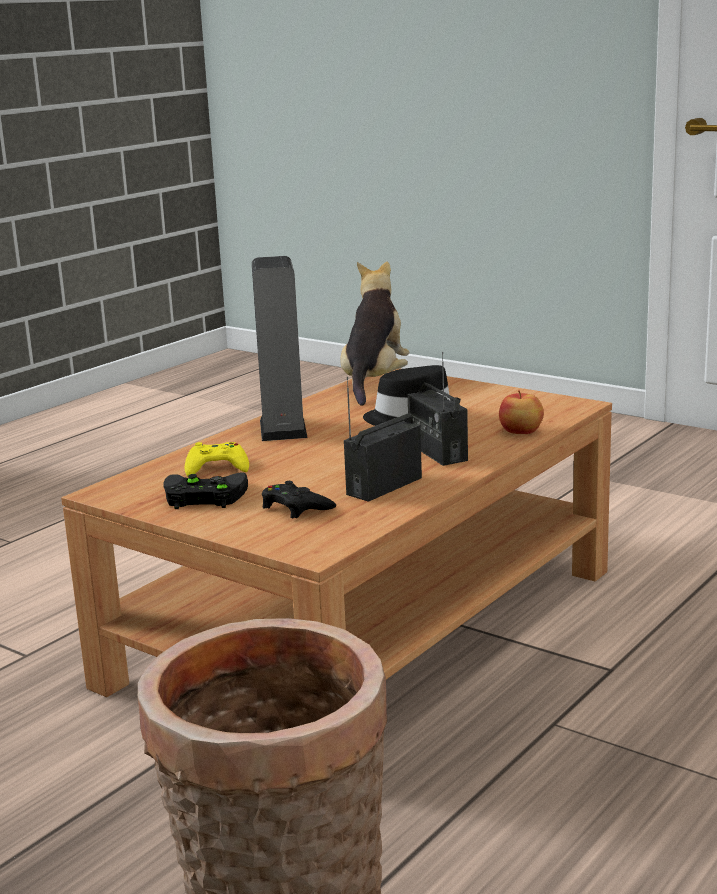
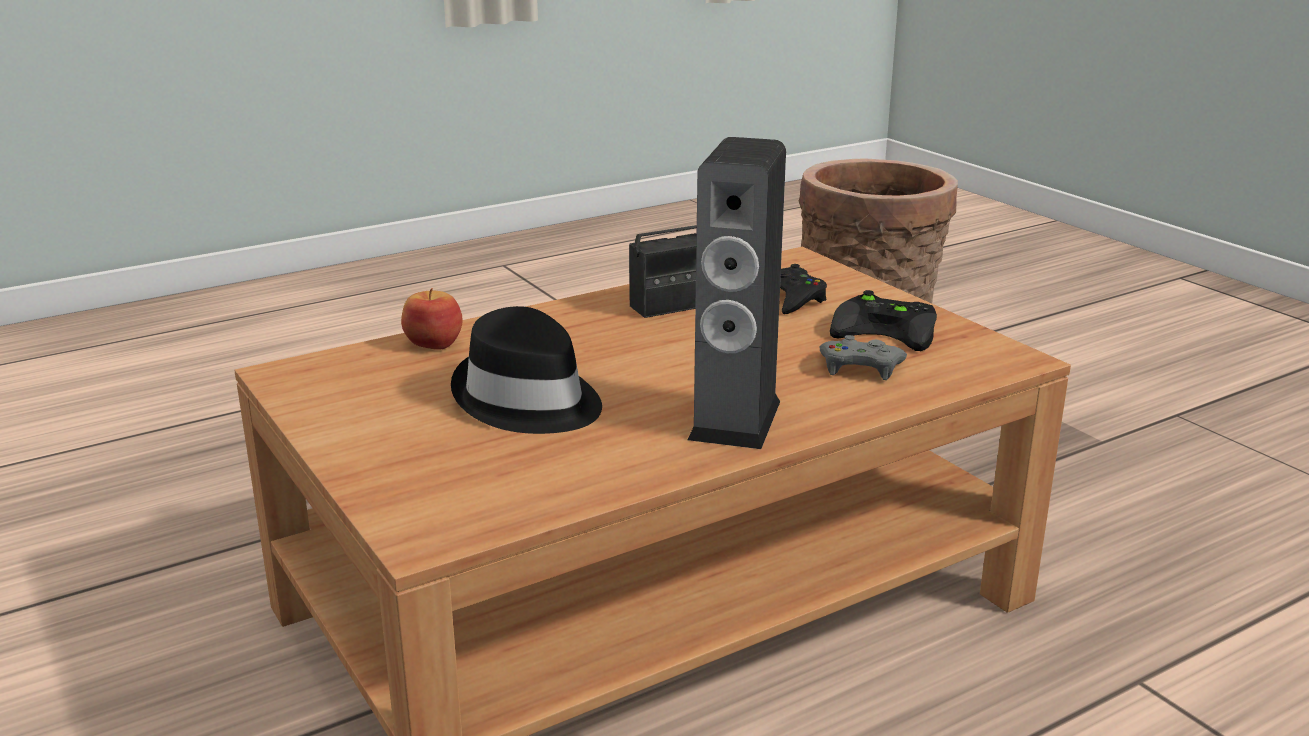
camera: 160 degrees left, 5 degrees up
(217, 467) = (860, 367): yellow game controller -> grey game controller
(374, 382) = (481, 512): plush toy -> none
(437, 452) = (572, 335): radio -> none

